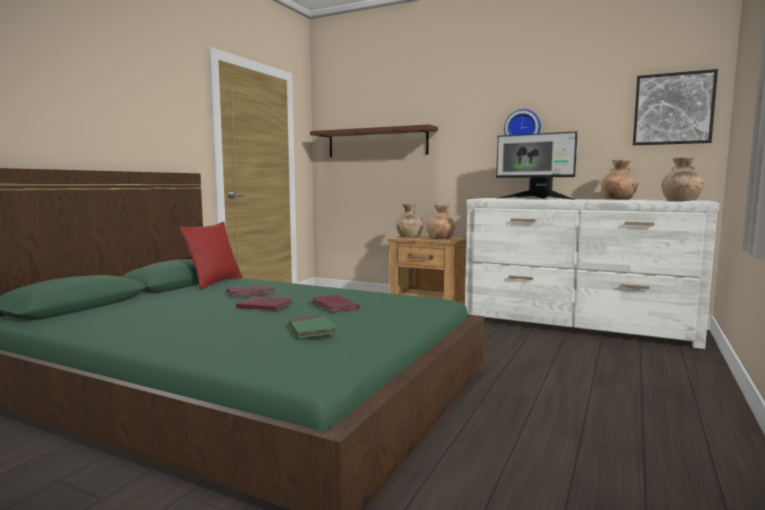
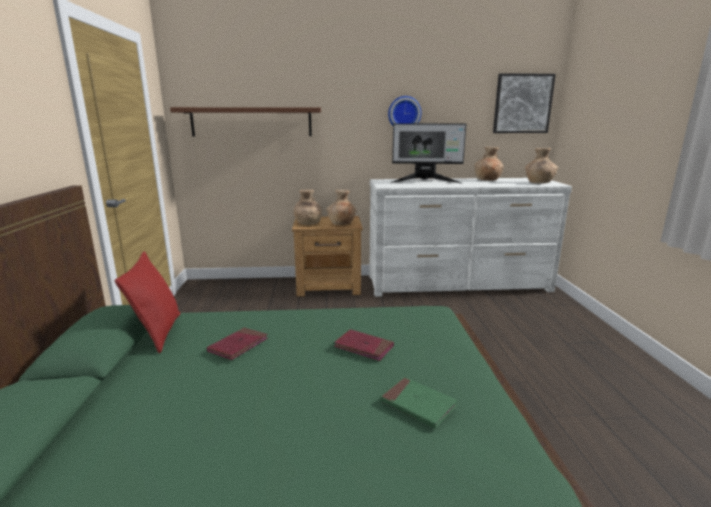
camera: 30 degrees left, 10 degrees up
(265, 306) = (296, 370): red book -> none

